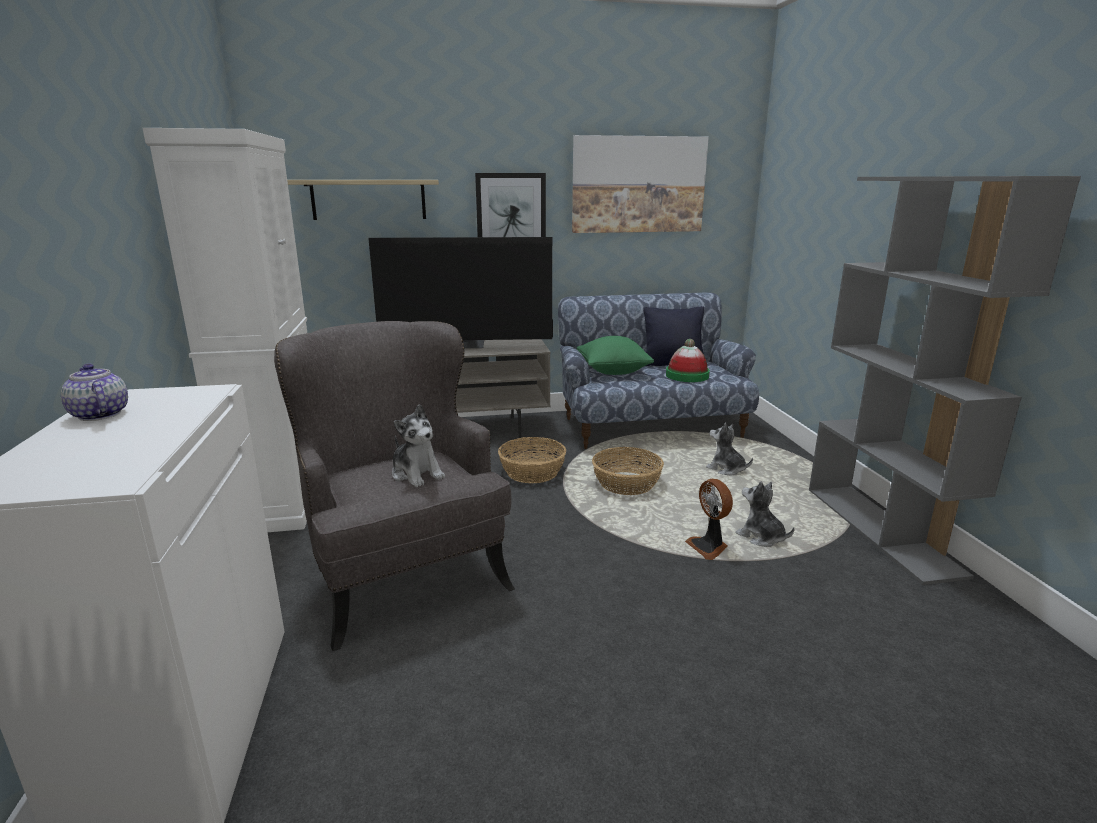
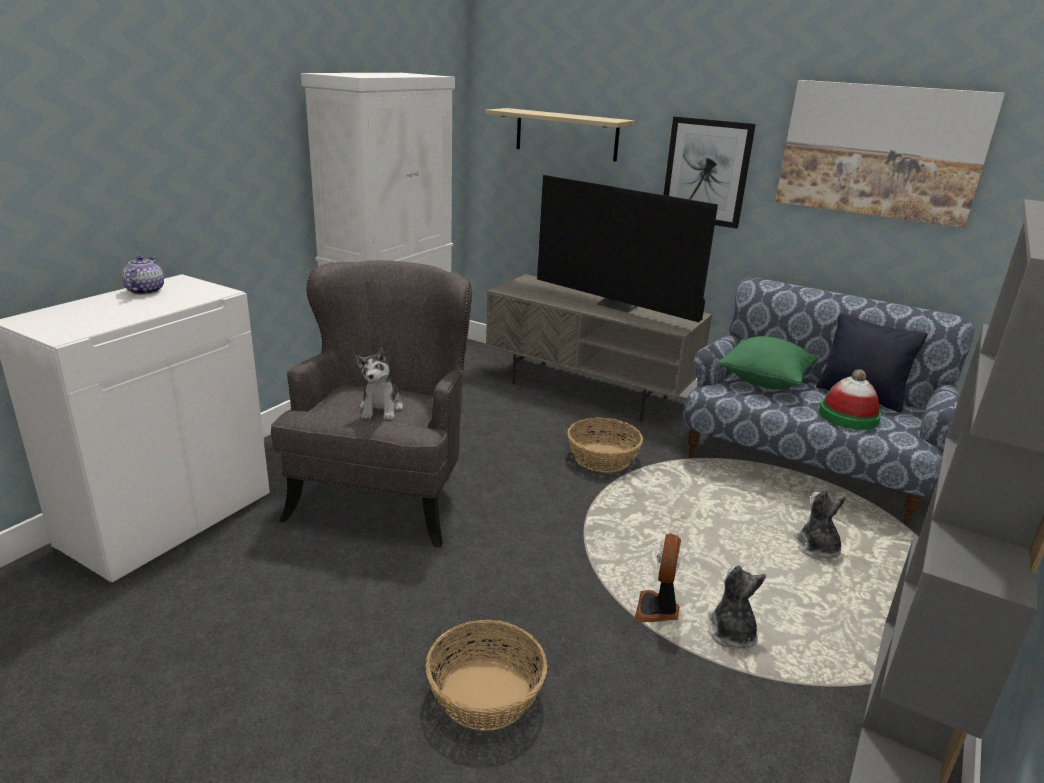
camera: 40 degrees right, 5 degrees up
(626, 483) = (675, 510): basket -> basket (486, 693)

